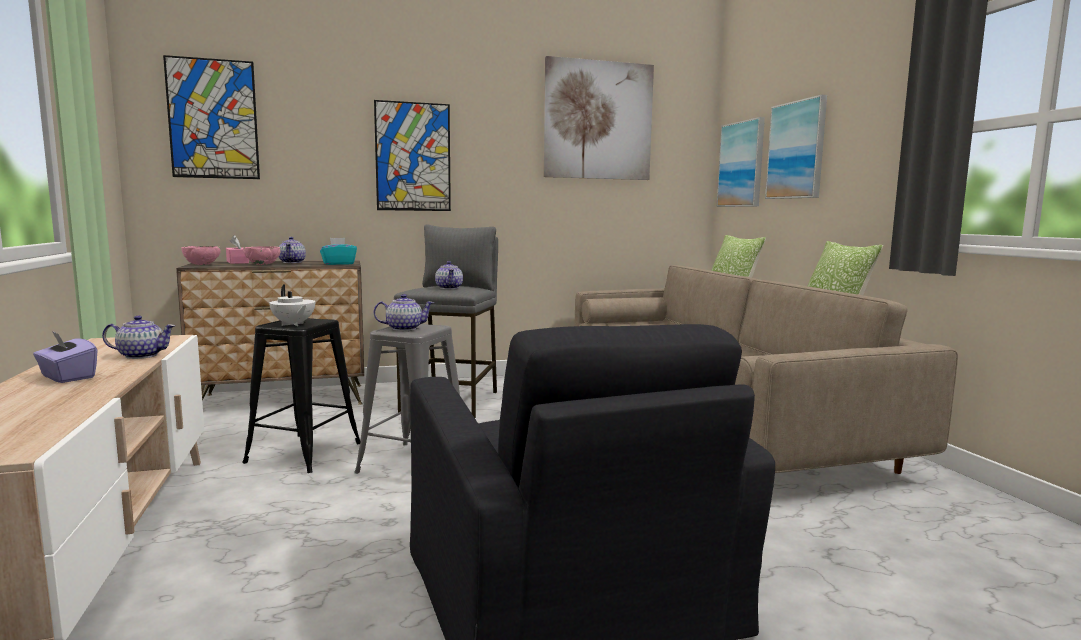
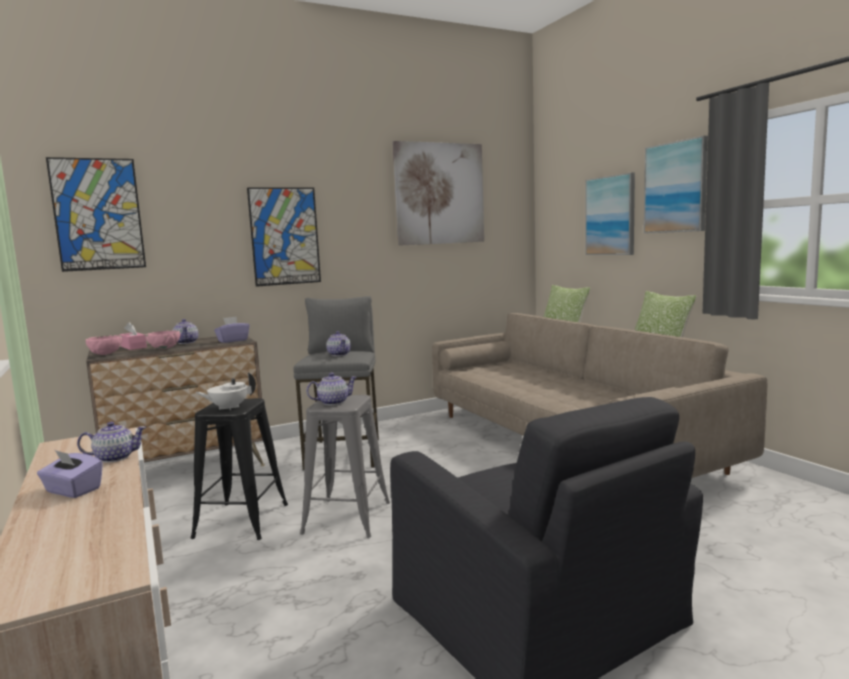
camera: 10 degrees left, 0 degrees up
(293, 324) = (228, 408): white teapot -> white teapot turned 120 degrees clockwise
(338, 264) = (232, 340): turquoise tissue box -> purple tissue box
(741, 164) = (560, 225): picture -> picture (675, 187)

